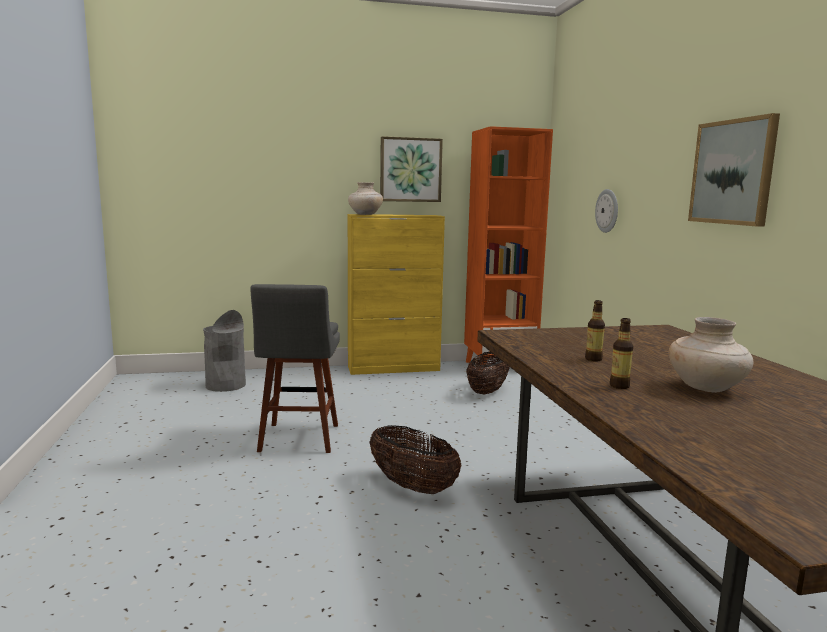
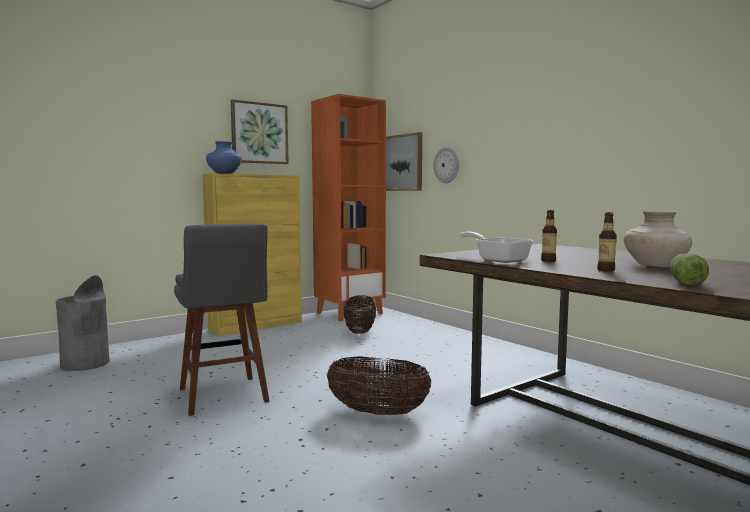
camera: 25 degrees left, 5 degrees down
(365, 214) = (224, 173): beige vase -> blue vase
(538, 350) = (498, 260): none -> frying pan
(661, 423) = (685, 282): none -> lettuce
(733, 172) = (576, 121): picture -> picture (403, 163)

